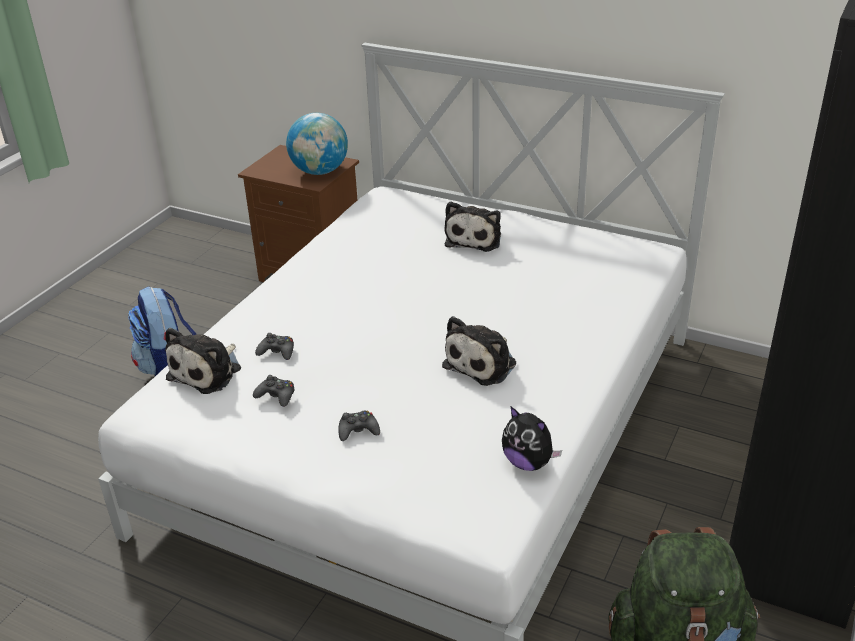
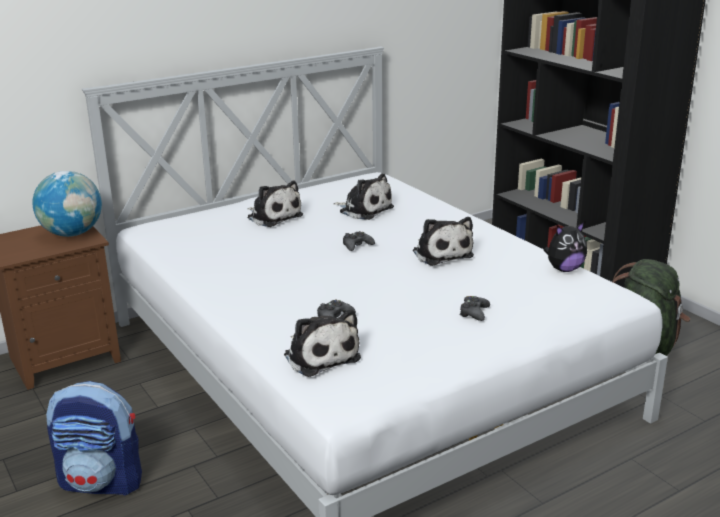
camera: 60 degrees left, 10 degrees down
(276, 396) = (398, 330): black game controller -> black game controller (357, 245)
(549, 278) = (364, 210): none -> plush toy

